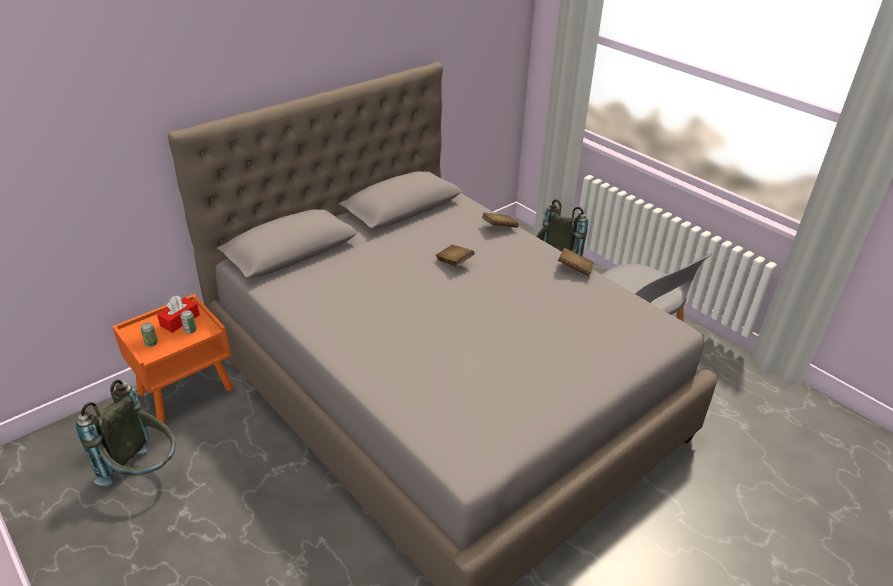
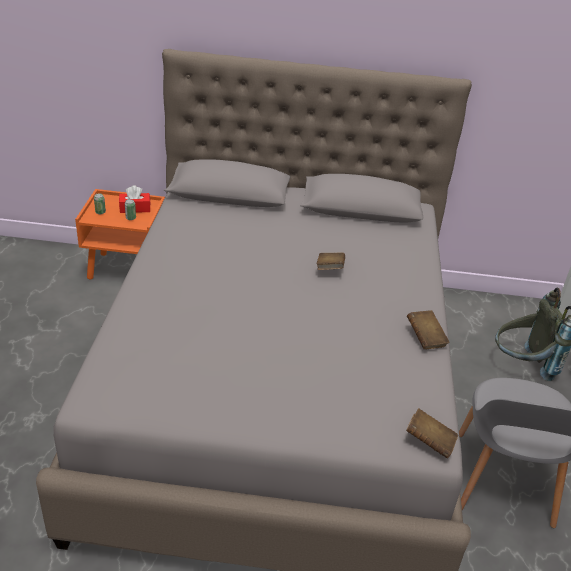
camera: 45 degrees right, 0 degrees up
(144, 472) = (43, 300): grey backpack -> none
(499, 227) = (417, 266): brown book -> brown book (429, 442)

